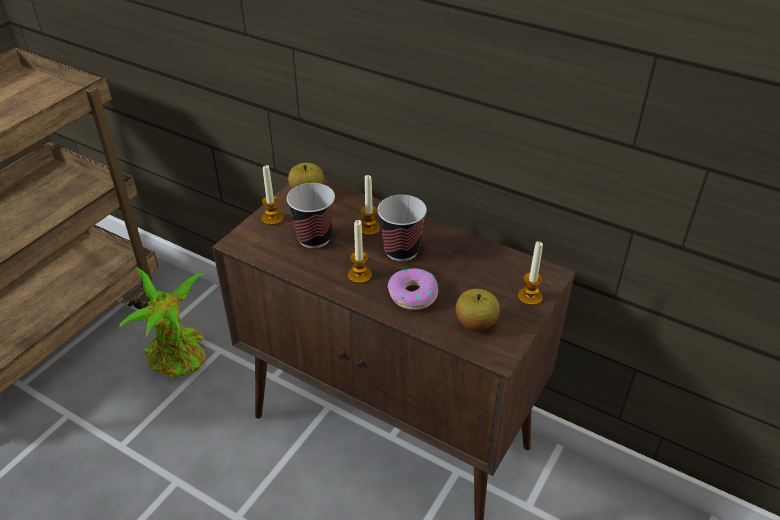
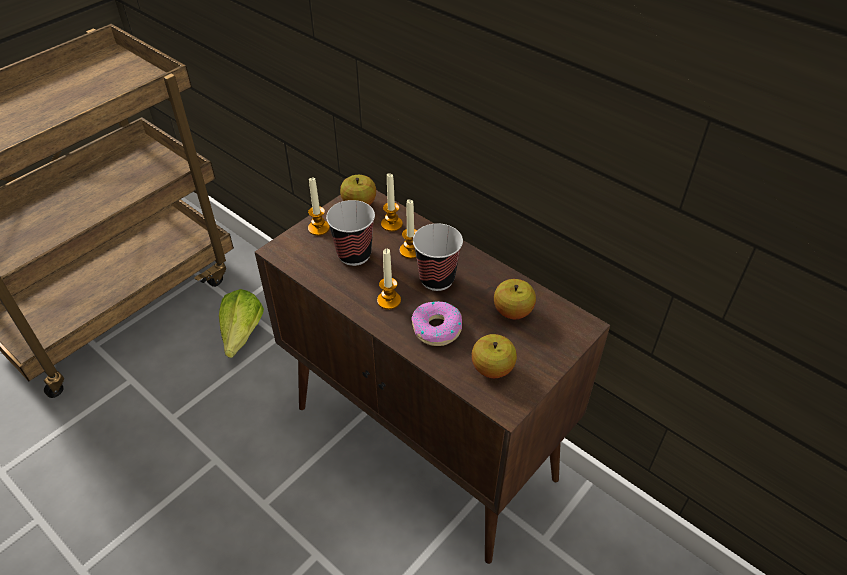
camera: 10 degrees right, 5 degrees up
(178, 359) = (239, 340): potted plant -> lettuce
(481, 271) = (512, 311): none -> apple
(530, 297) = (555, 347): candle -> candle (391, 224)

